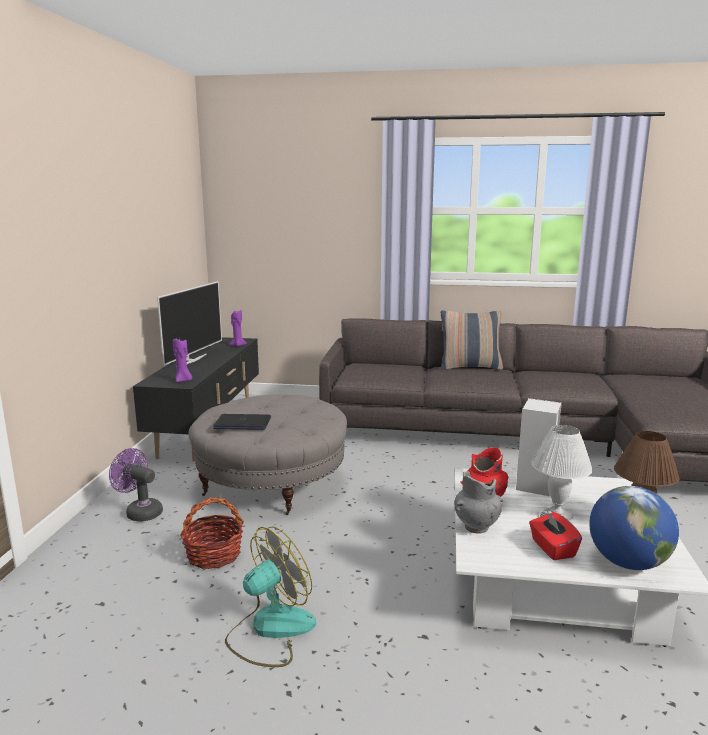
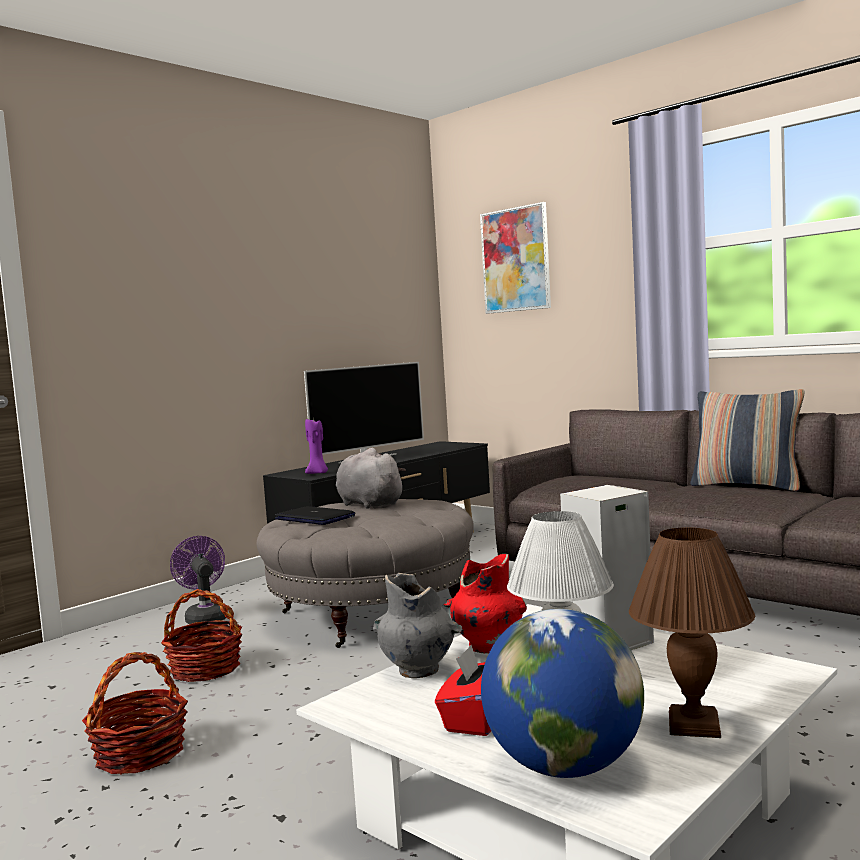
camera: 35 degrees right, 10 degrees down
(237, 345) = (449, 448): purple candle -> none
(255, 405) = (368, 504): none -> grey plush toy
(270, 630) = (140, 754): fan -> basket
(279, 203) = (515, 260): none -> picture

